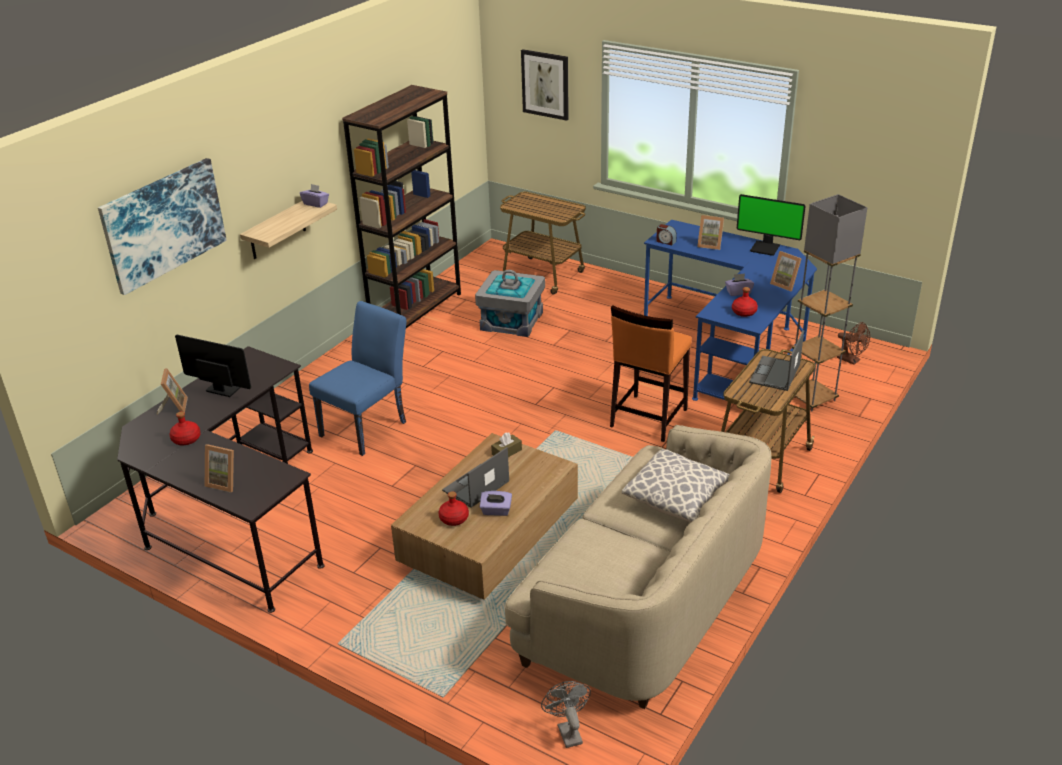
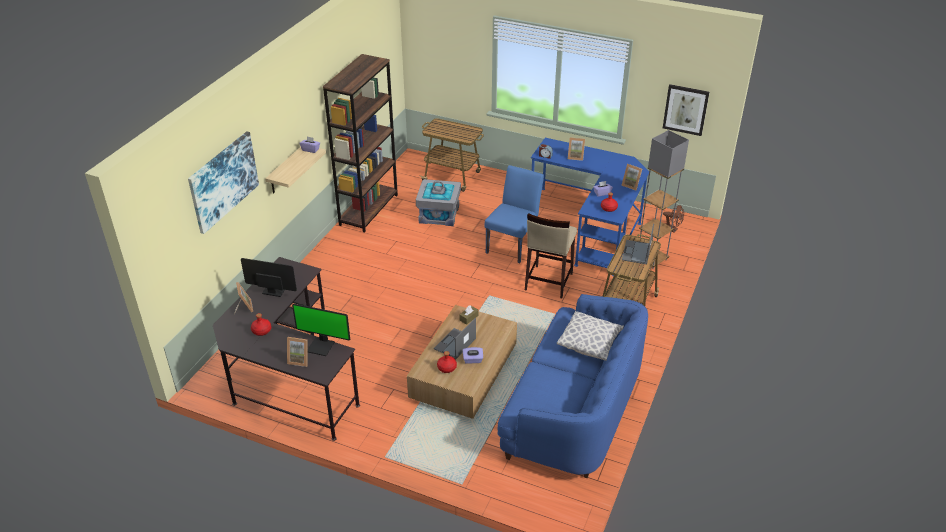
camera: 10 degrees left, 5 degrees up
(368, 426) = (360, 302): blue chair -> blue chair (513, 244)
(545, 84) = (450, 44): picture -> picture (685, 109)
(567, 731) = (544, 497): grey fan -> none
(645, 602) = (573, 410): beige sofa -> blue sofa
(647, 418) = (548, 282): orange stool -> beige stool
(766, 248) = (613, 157): monitor -> monitor (321, 346)

